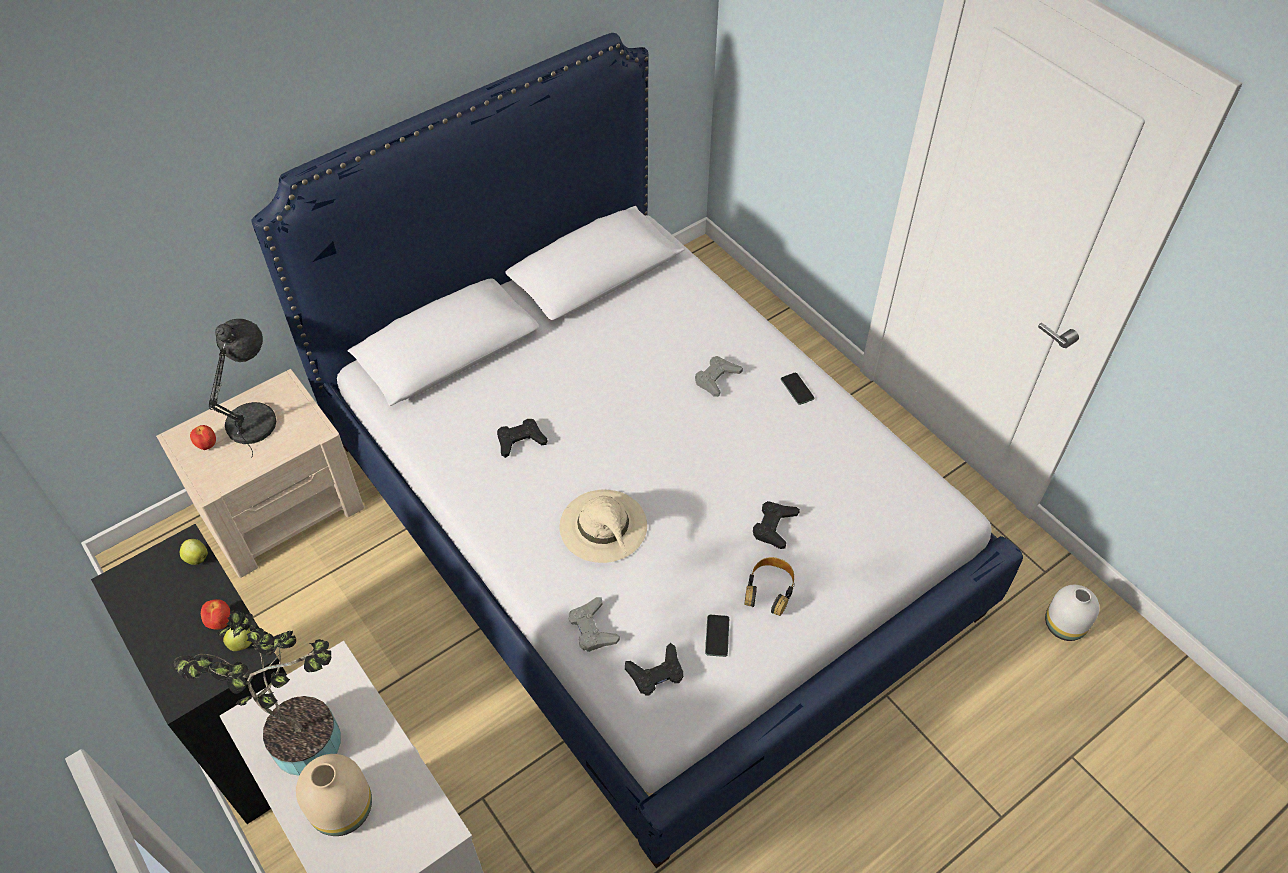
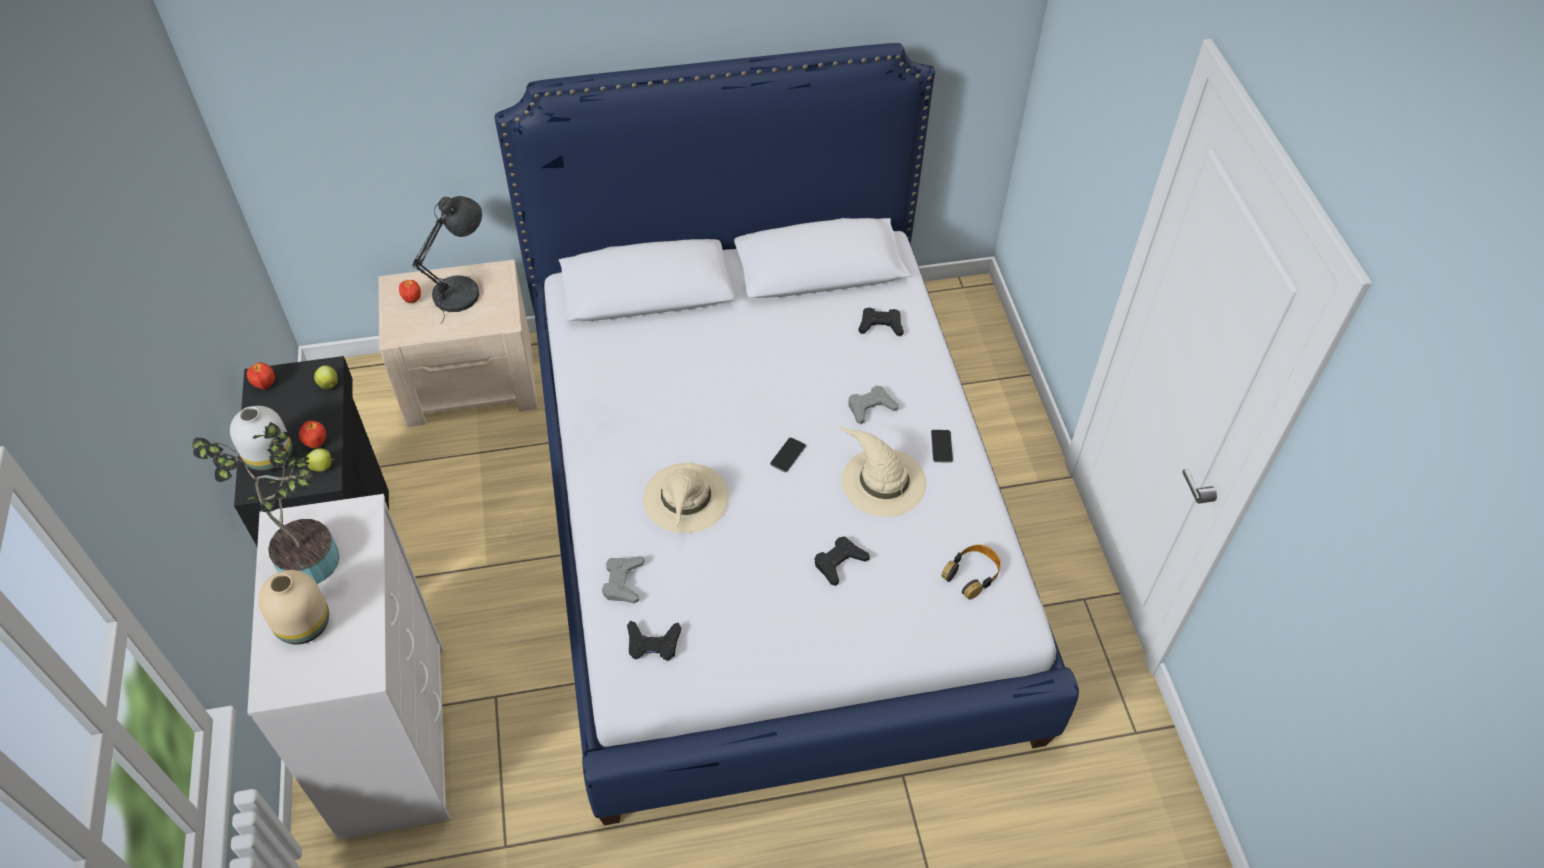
camera: 25 degrees right, 0 degrees up
(125, 586) = (264, 385): none -> apple
(520, 440) = (661, 394): black game controller -> black game controller (880, 325)
(717, 636) = (726, 636): phone -> phone (788, 455)
(766, 439) = (882, 481): none -> beige hat
(769, 589) = (799, 616): headphones -> headphones (972, 574)
(1063, 625) = (1122, 791): white vase -> white vase (270, 456)

